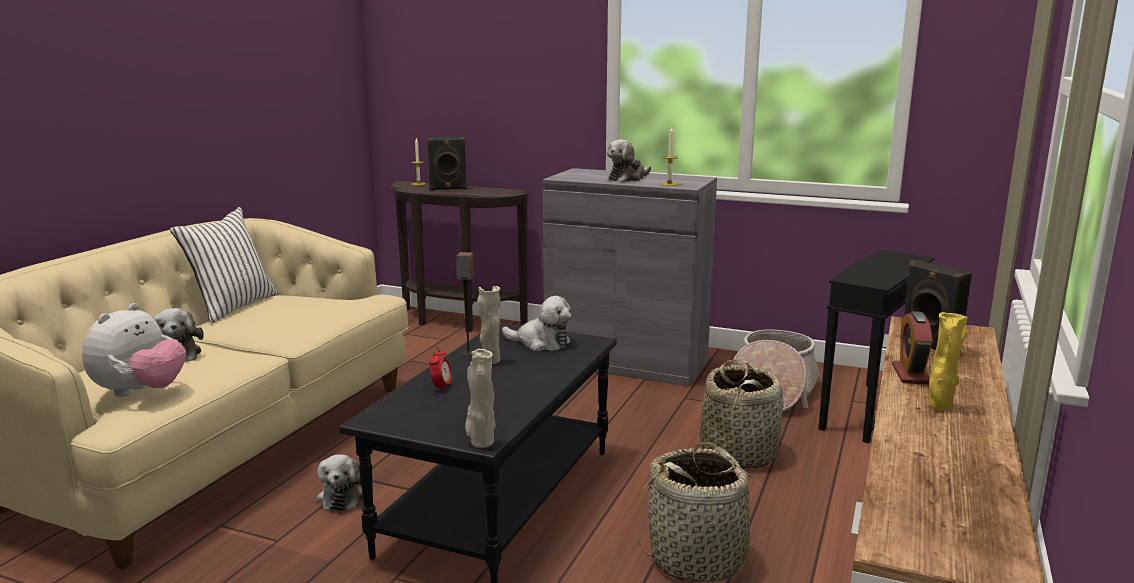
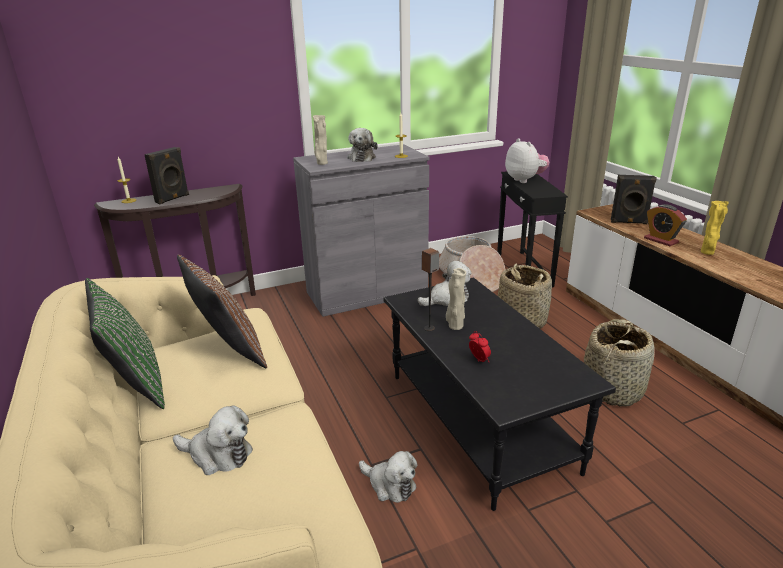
camera: 45 degrees left, 10 degrees up
(140, 392) = (290, 507): plush toy -> plush toy (525, 180)
(232, 307) = (136, 384): white pillow -> green pillow
(310, 310) = (229, 351): none -> brown pillow
(481, 443) = (591, 383): beige vase -> beige vase (322, 163)

